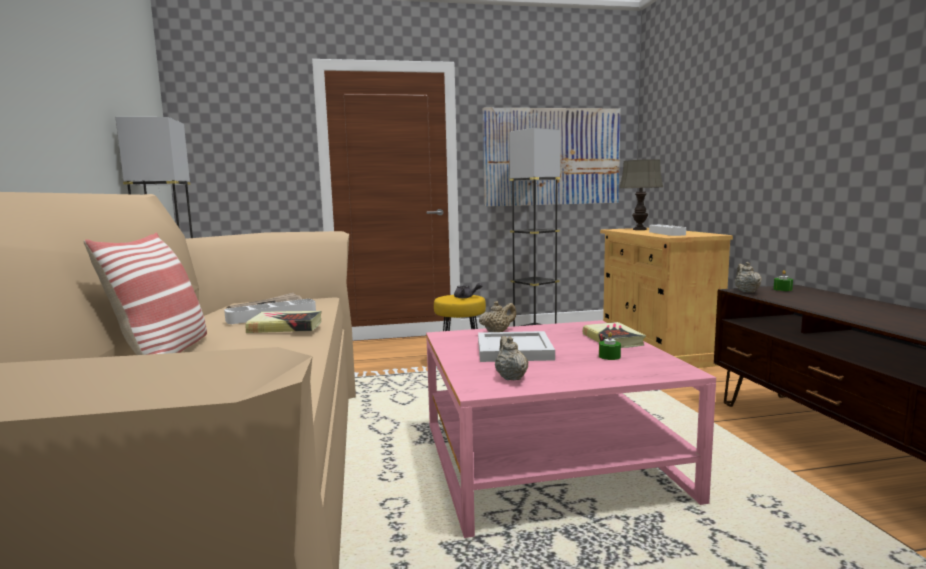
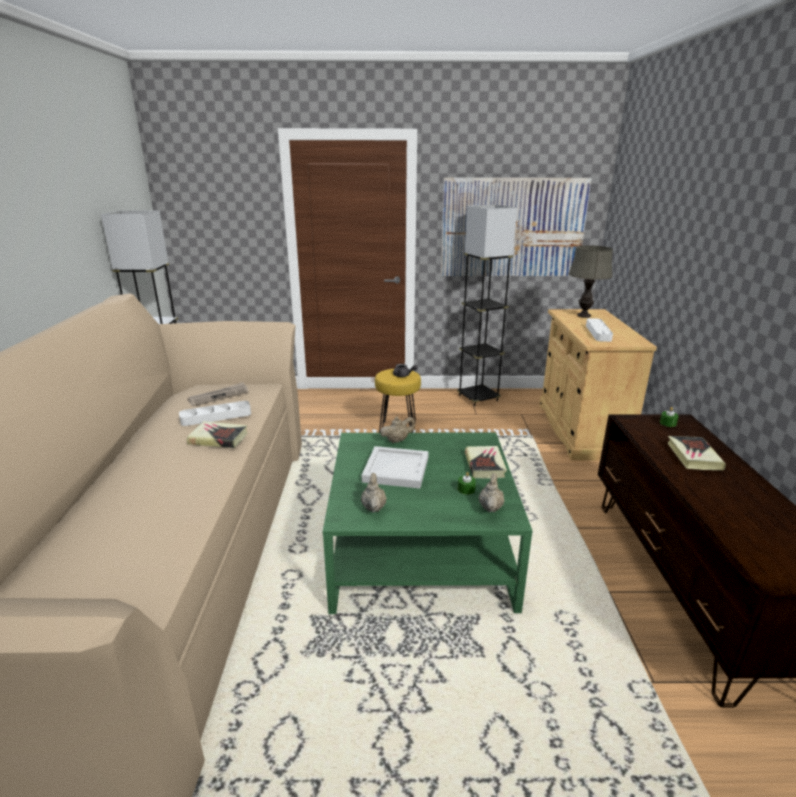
camera: 10 degrees right, 15 degrees up
(165, 353) = (127, 464): pillow -> none
(547, 460) = (420, 550): pink coffee table -> green coffee table
(746, 291) = (630, 422): beige teapot -> beige teapot (490, 507)
(836, 303) = (693, 456): none -> book

